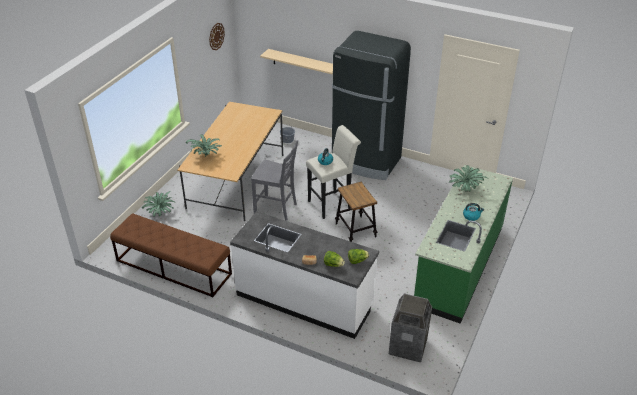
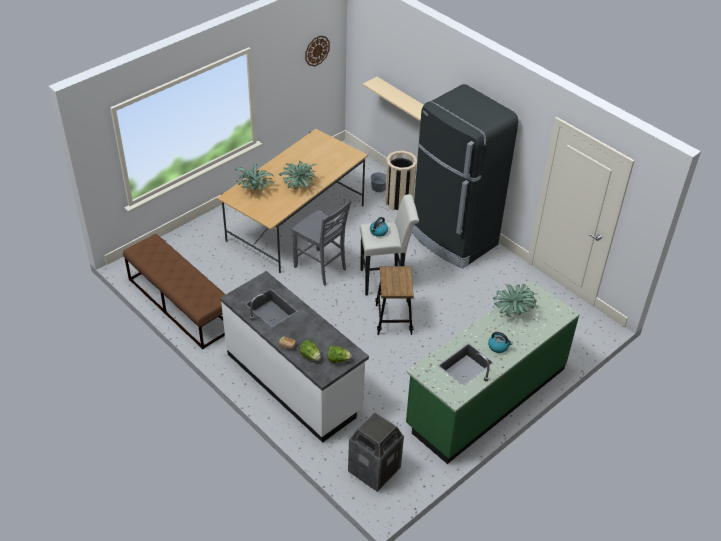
camera: 20 degrees right, 5 degrees up
(160, 213) = (198, 238): potted plant -> potted plant (299, 186)
(309, 146) = (399, 202): none -> beige trash can

